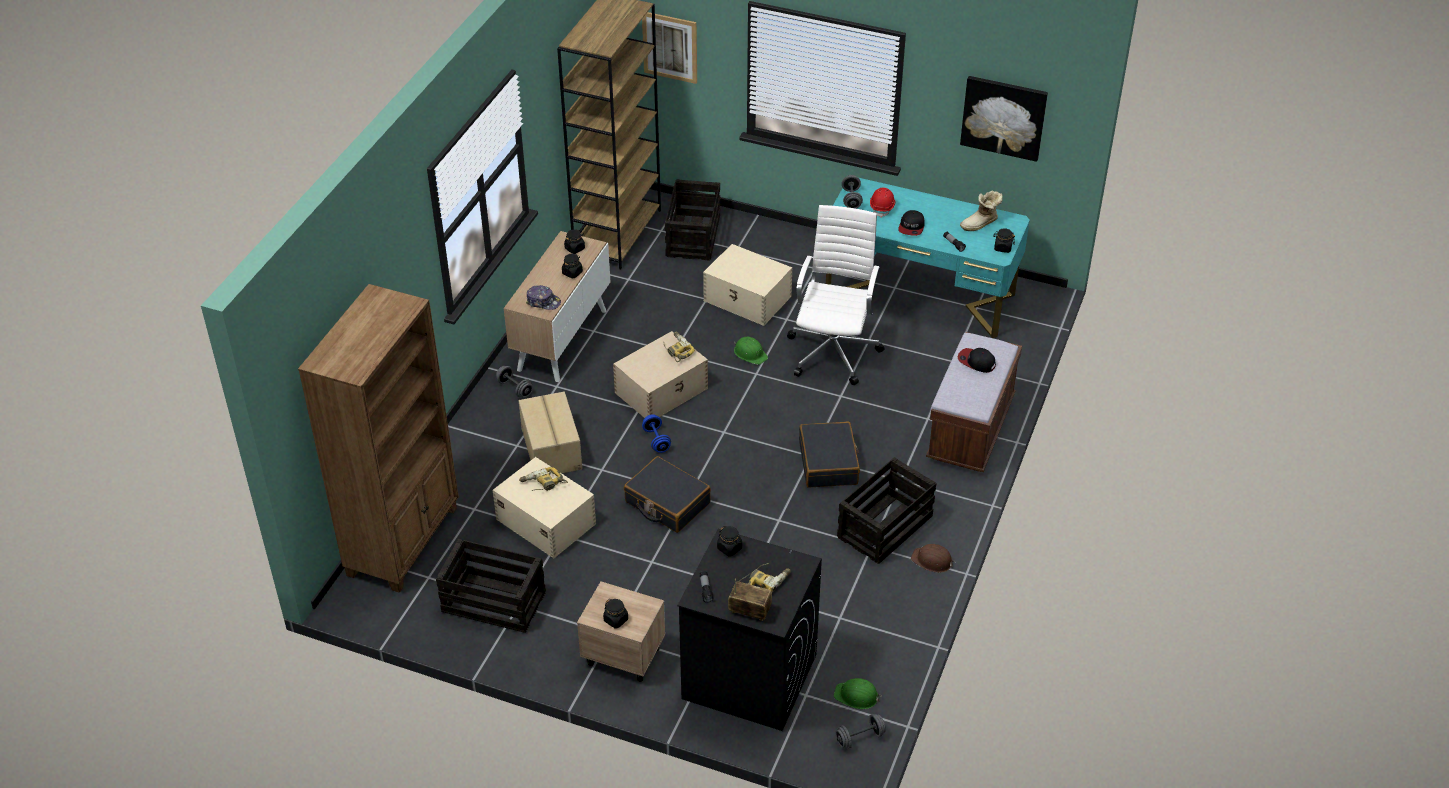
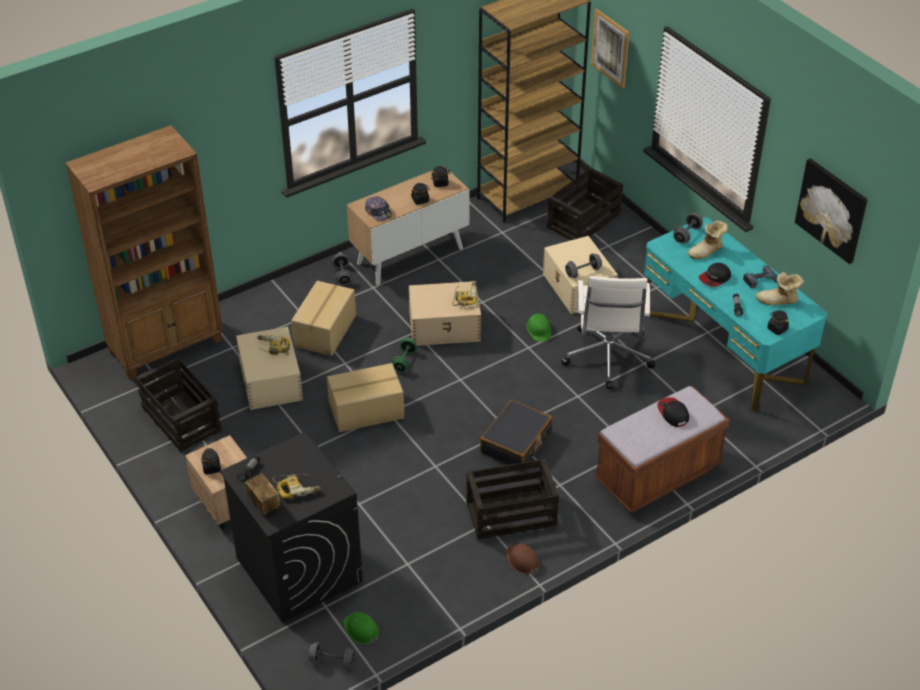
camera: 35 degrees right, 0 degrees up
(656, 440) = (404, 361): blue dumbbell -> green dumbbell
(667, 503) = (367, 411): black suitcase -> cardboard box
(729, 548) = (298, 450): black jar -> none
(760, 279) = (583, 272): none -> grey dumbbell
(834, 351) = (607, 359): white office chair -> white office chair turned 135 degrees clockwise
(882, 207) = (706, 252): red hard hat -> boot
(951, 213) = (762, 281): none -> power drill

